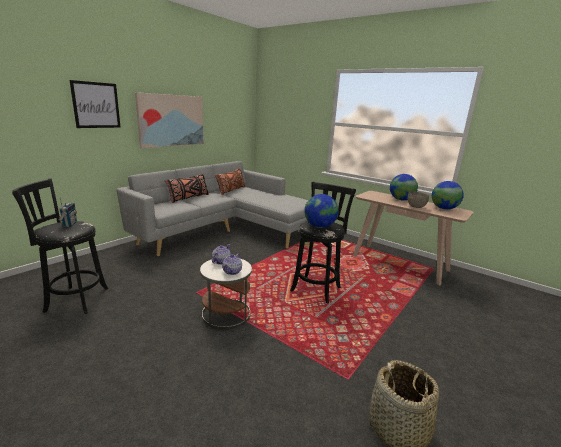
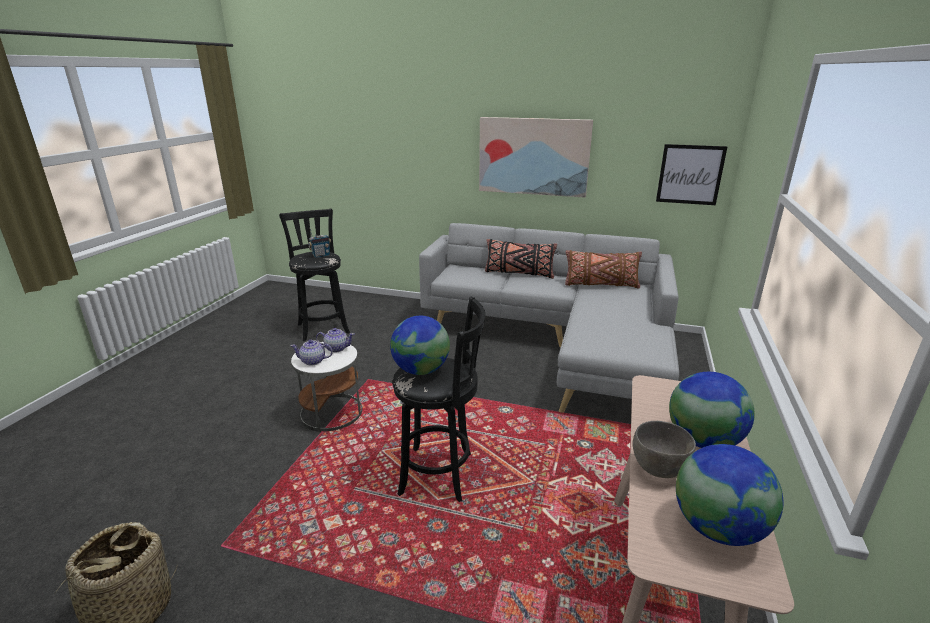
camera: 70 degrees right, 5 degrees up
(96, 105) = (433, 134): picture -> picture (690, 174)

